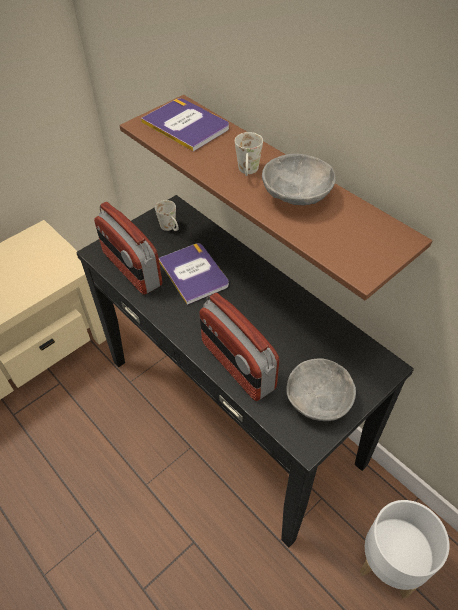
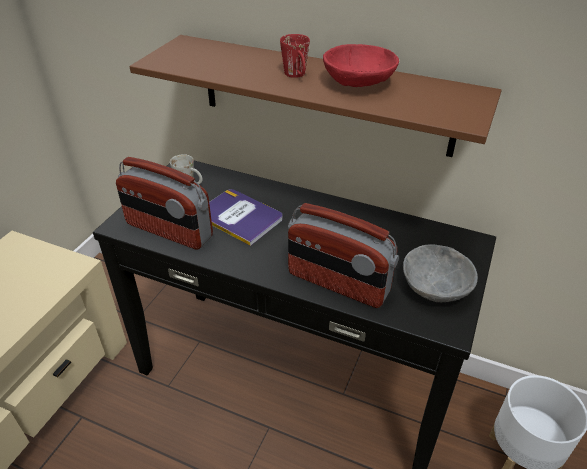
camera: 25 degrees left, 10 degrees down
(186, 125) = (203, 54): book -> none
(248, 172) = (297, 76): white mug -> red mug
(296, 197) = (359, 84): grey bowl -> red bowl

